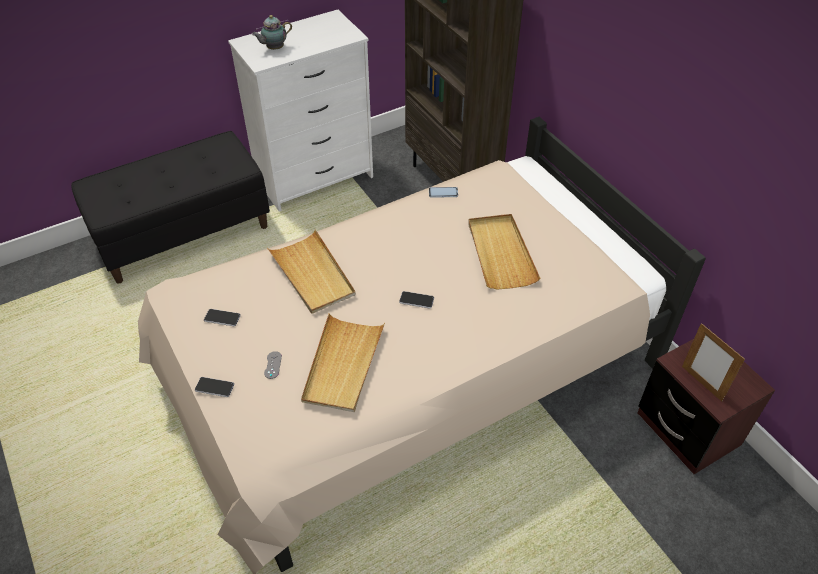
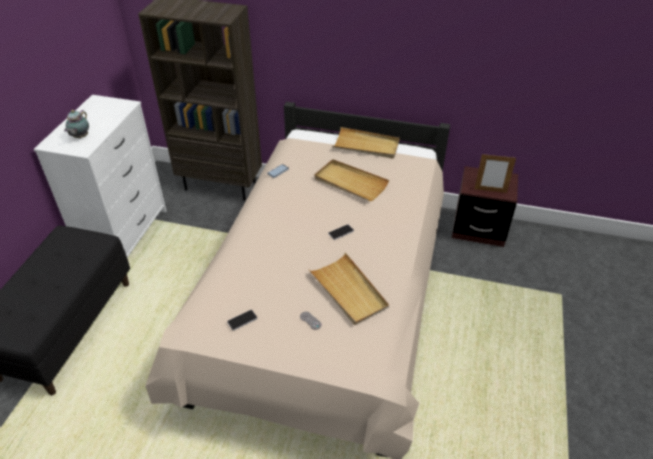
camera: 45 degrees left, 5 degrees down
(214, 387) = (293, 358): phone -> none
(312, 274) = (264, 259): beige tray -> beige tray (366, 145)

